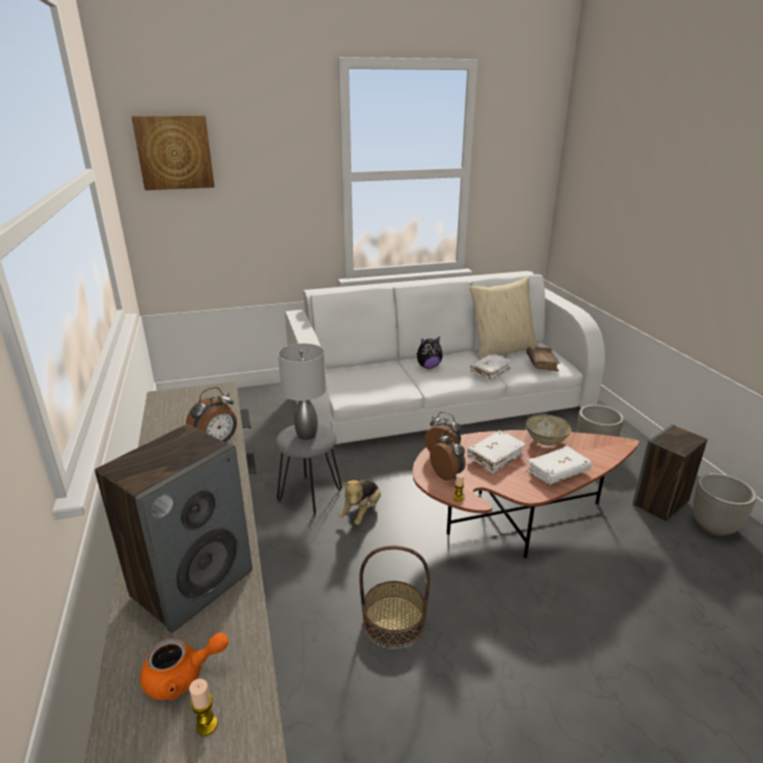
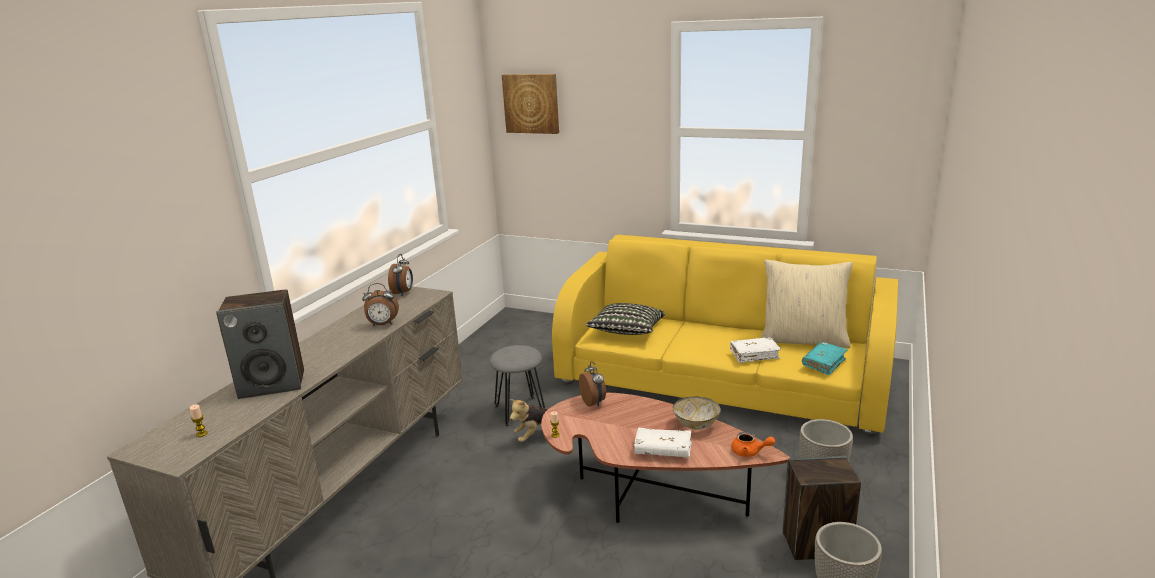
camera: 40 degrees right, 5 degrees down
(182, 677) = (219, 415): orange teapot -> orange teapot (749, 452)
(307, 435) = (514, 354): grey table lamp -> none
(364, 383) = (626, 332): none -> pillow
(393, 620) = (470, 511): basket -> none
(428, 367) = (702, 334): plush toy -> none
(438, 401) = (722, 377): white sofa -> yellow sofa
(448, 475) = (573, 417): alarm clock -> alarm clock (403, 293)
(495, 456) = (631, 419): white book -> none
(541, 363) = (824, 363): brown book -> turquoise book

